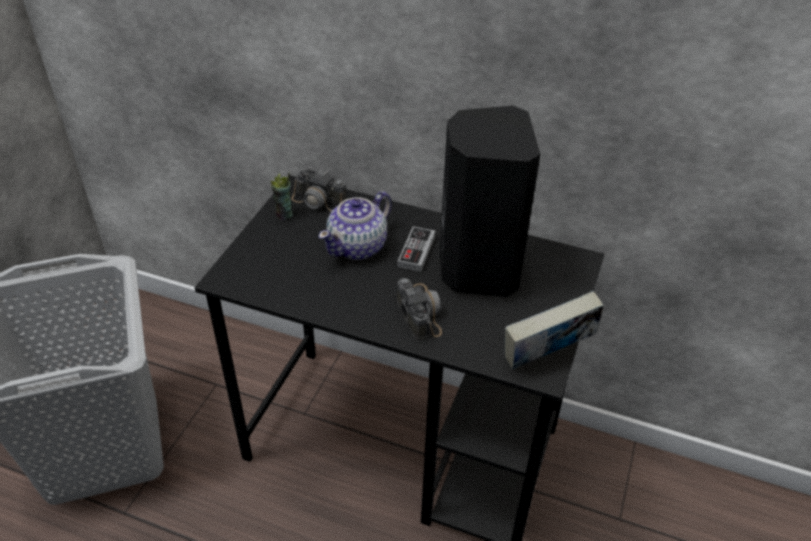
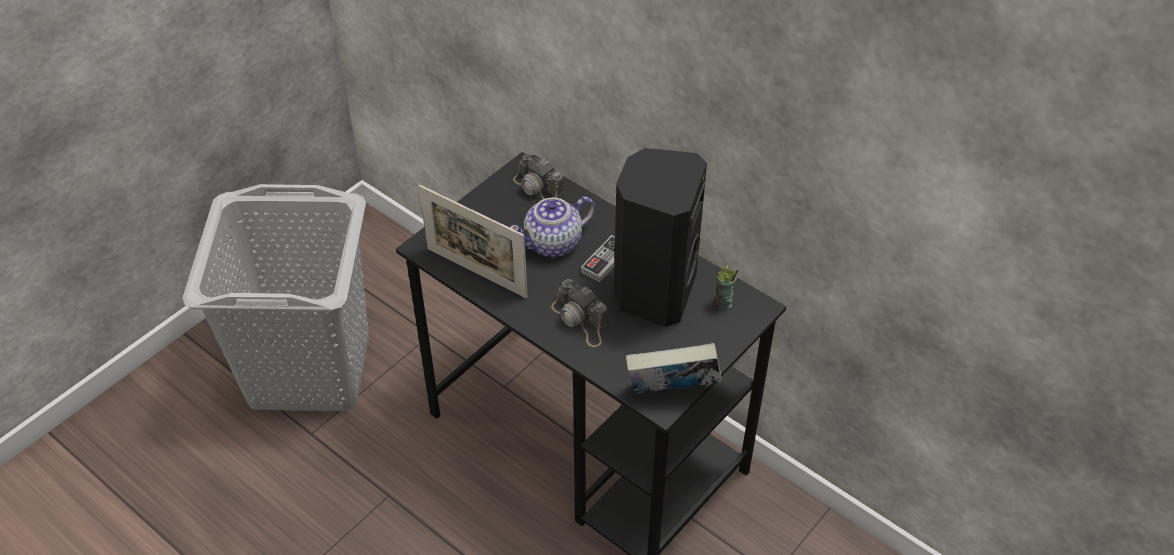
camera: 20 degrees right, 5 degrees up
(284, 215) = (500, 194): cup -> cup (723, 304)
(291, 291) = (476, 272): none -> picture frame
(420, 311) = (580, 320): camera -> camera turned 135 degrees clockwise

